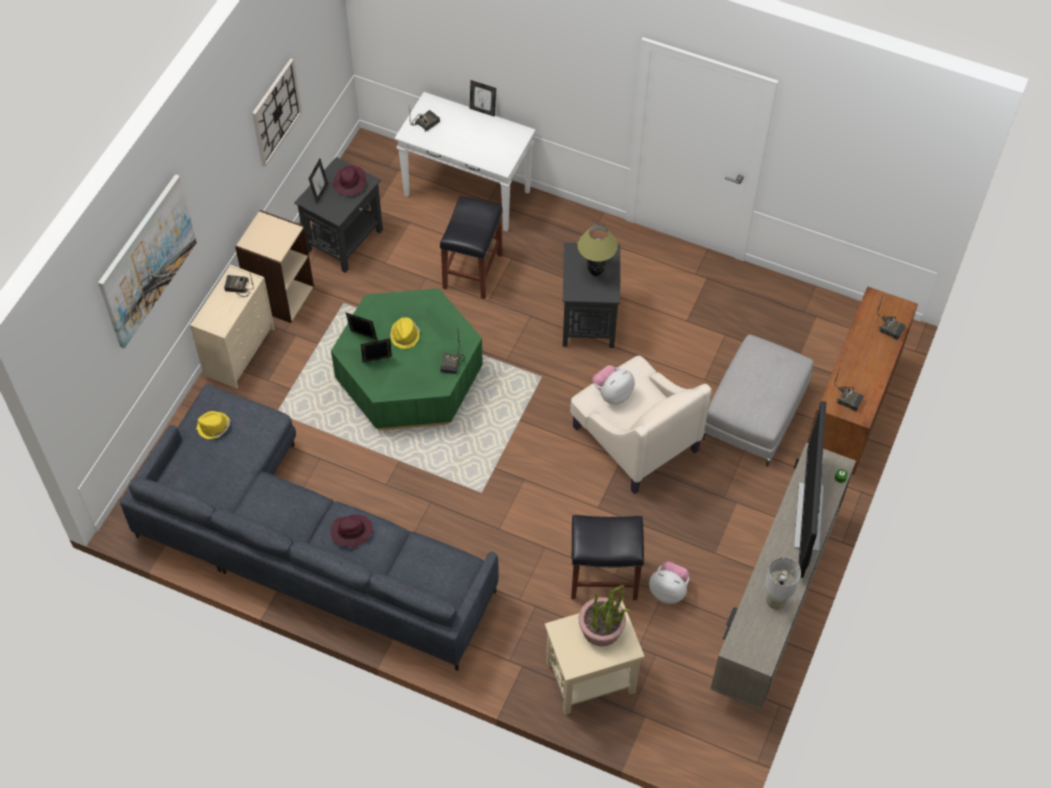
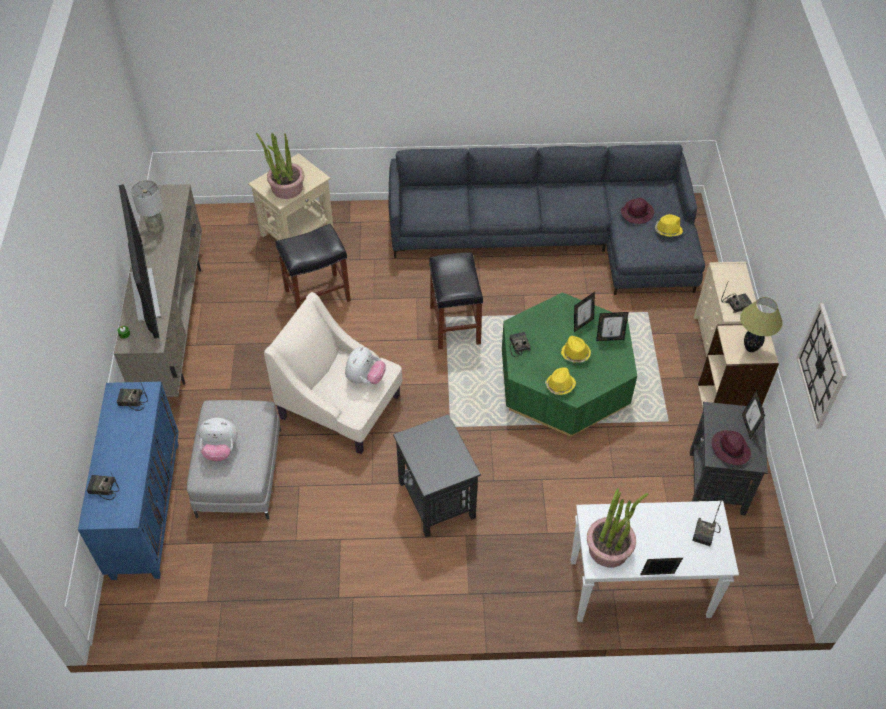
camera: 155 degrees right, 5 degrees down
(147, 260) = (775, 147): picture -> none
(351, 532) = (511, 203): purple hat -> purple hat (637, 213)
(440, 312) = (559, 385): none -> yellow hat
(472, 270) = (576, 503): black stool -> black stool (455, 325)
(504, 140) = (609, 548): none -> potted plant
(595, 272) = (432, 455): table lamp -> table lamp (750, 348)
(668, 590) = (262, 304): plush toy -> plush toy (220, 449)
(850, 414) = (145, 508): brown cabinet -> blue cabinet

